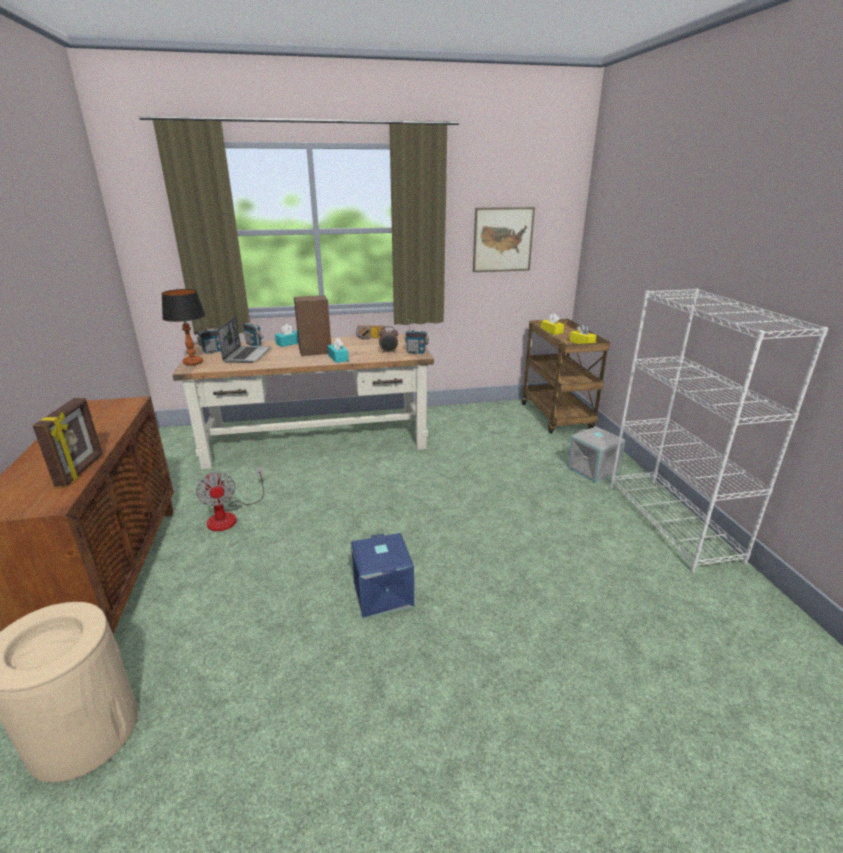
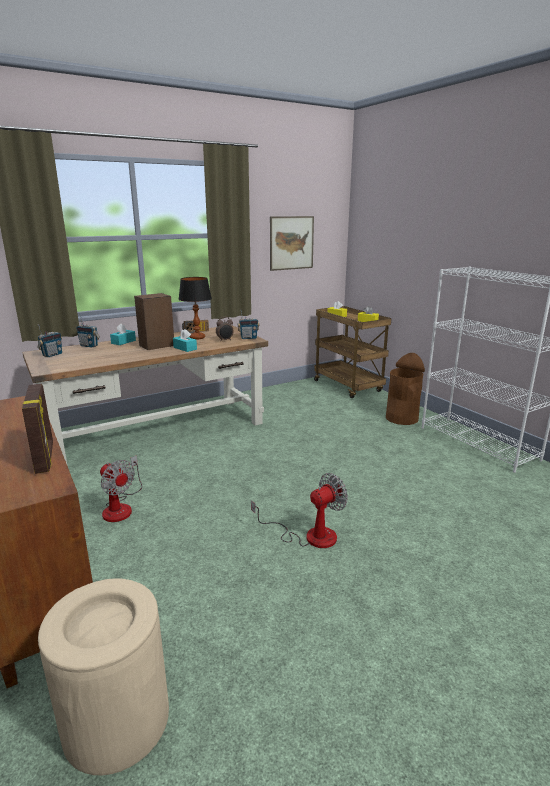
camera: 20 degrees left, 5 degrees down
(193, 362) = (43, 365): table lamp -> table lamp (197, 337)
(247, 355) = (92, 354): laptop -> none
(381, 593) = (309, 536): blue storage box -> fan
(593, 469) = (401, 418): grey storage box -> brown trash can

